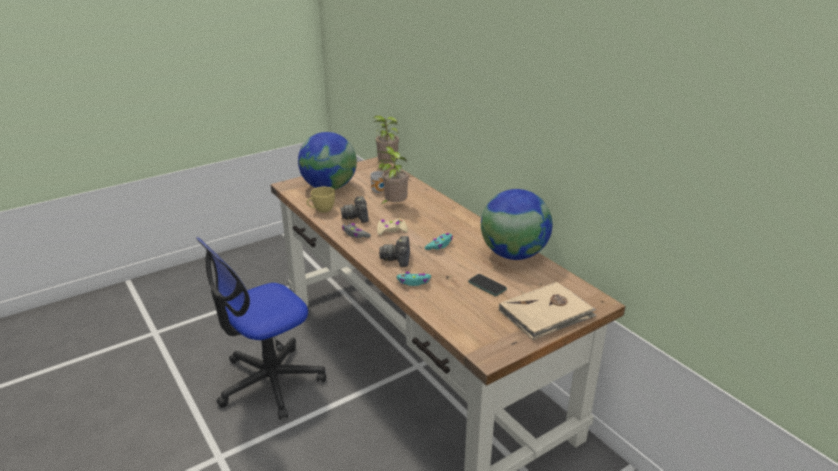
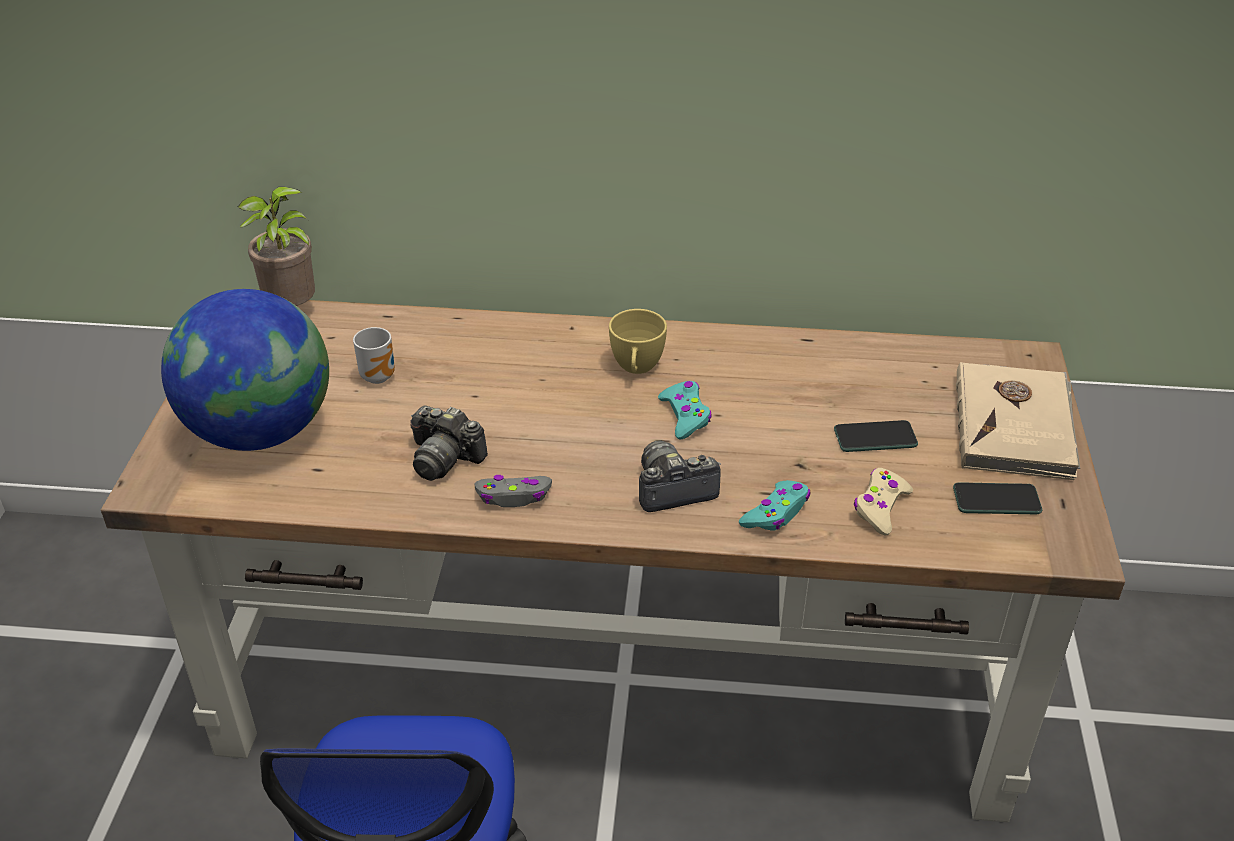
camera: 50 degrees left, 10 degrees up
(321, 210) = (347, 493): yellow cup -> yellow cup (636, 369)
(391, 230) = (558, 443): beige game controller -> beige game controller (880, 507)
(394, 206) = (466, 389): potted plant -> none
(397, 258) = (673, 490): camera -> camera turned 120 degrees clockwise
(491, 326) = (996, 500): none -> phone
(513, 254) = (809, 356): globe -> none

